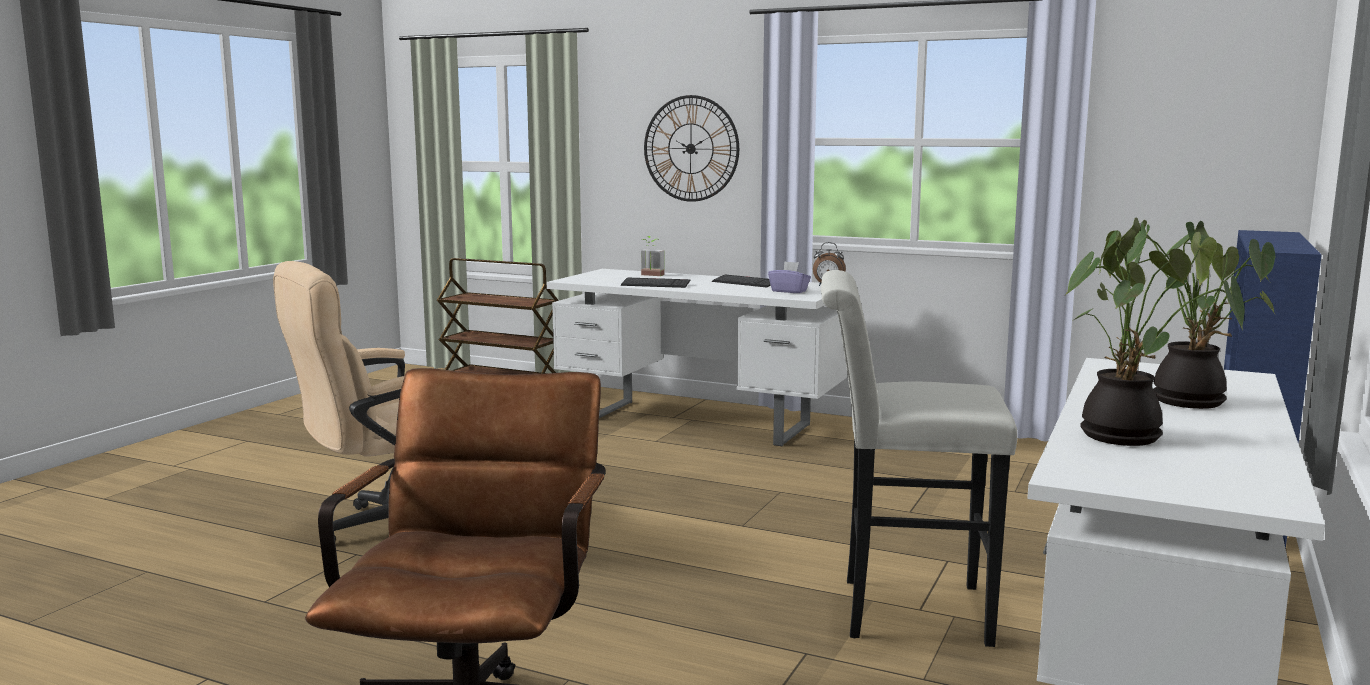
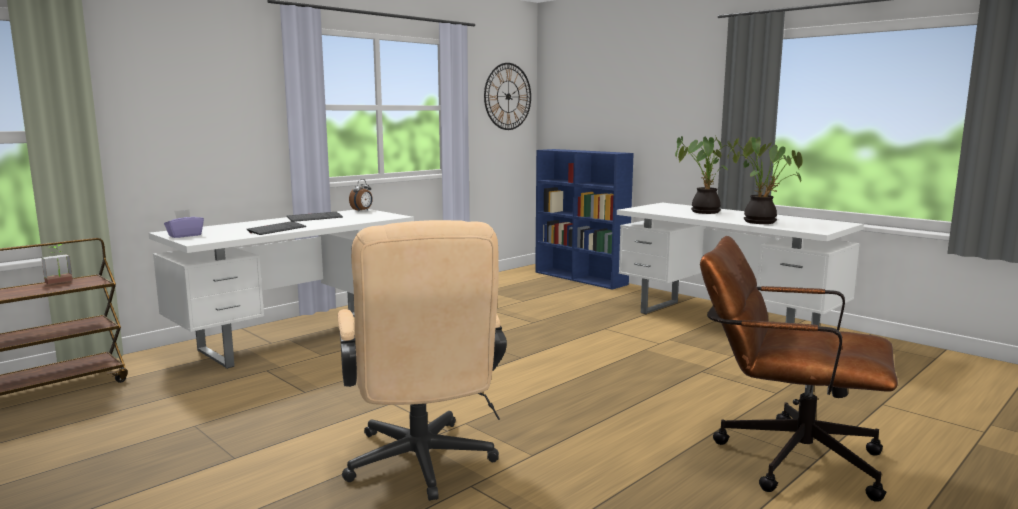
camera: 70 degrees left, 0 degrees up
(651, 275) = (226, 227): potted plant -> potted plant (60, 282)
(691, 148) = (210, 113): wall clock -> wall clock (508, 96)
(789, 291) = (368, 216): purple tissue box -> purple tissue box (185, 235)
(901, 610) = (659, 346): white stool -> none

